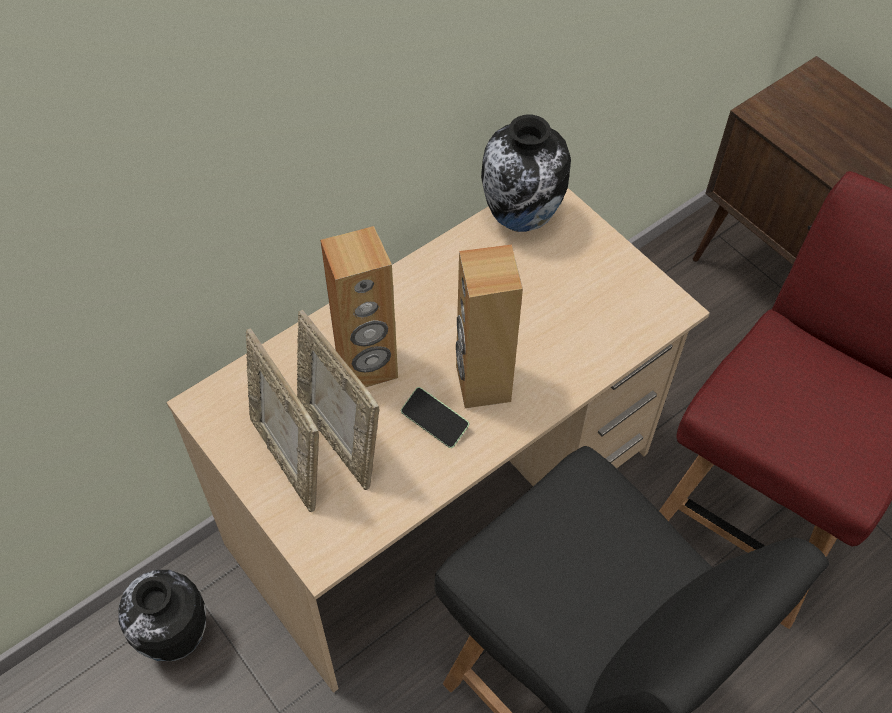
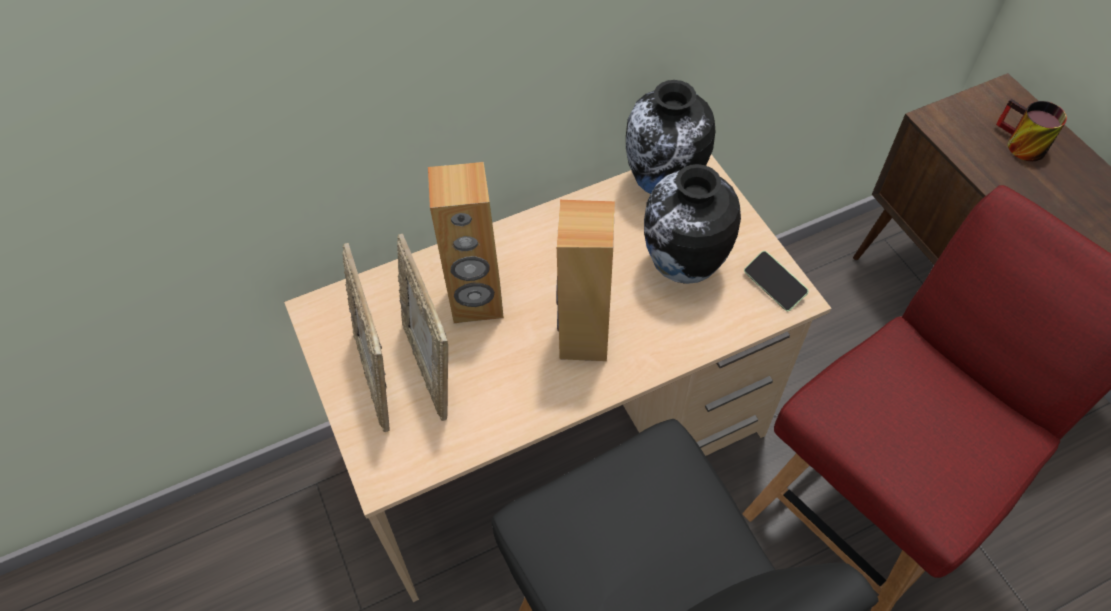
camera: 15 degrees right, 0 degrees up
(175, 639) = (287, 520): vase -> vase (682, 268)
(434, 422) = (526, 367): phone -> phone (774, 286)
(841, 126) = (1018, 145): none -> mug

